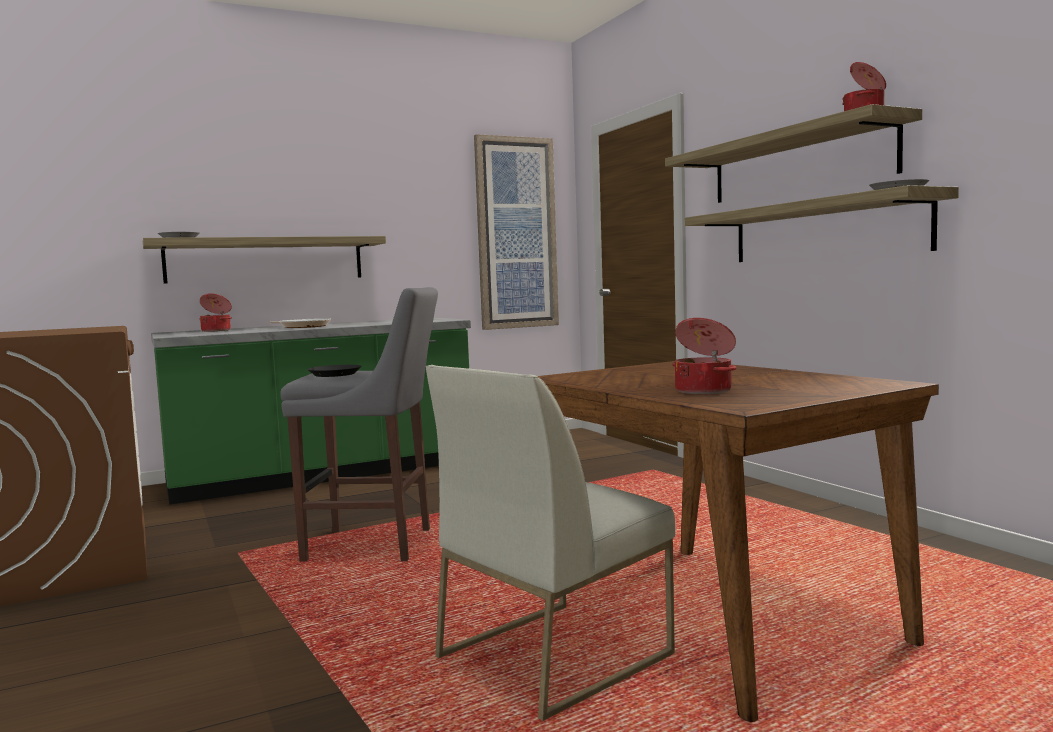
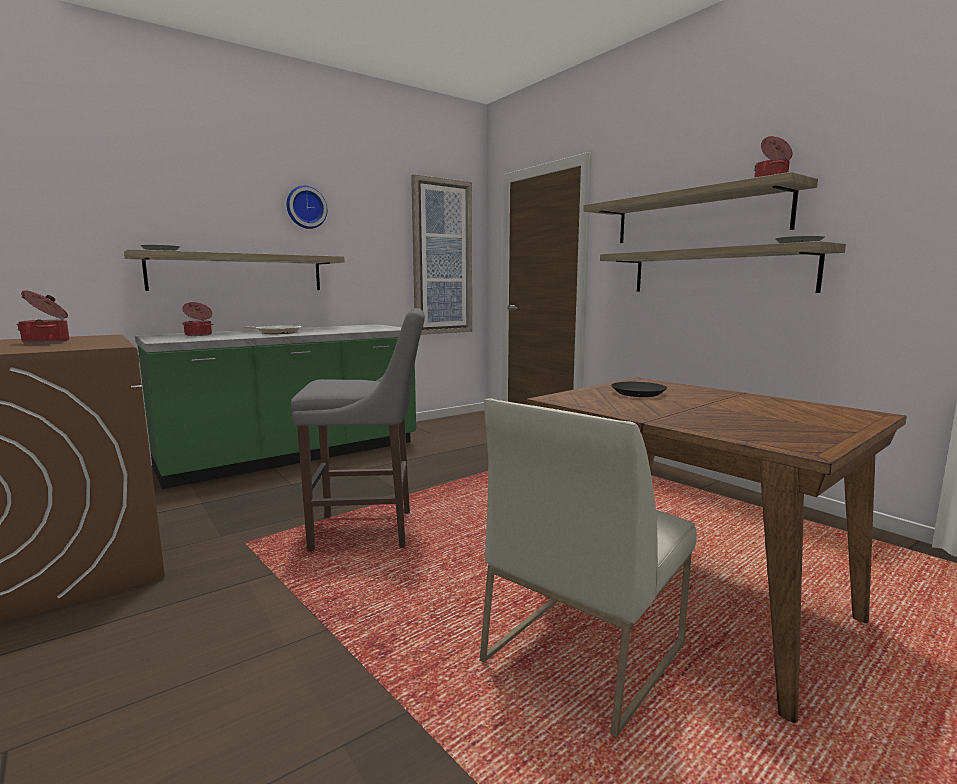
camera: 10 degrees left, 5 degrees up
(334, 374) = (336, 385): black plate -> black plate (637, 393)
(344, 182) = (306, 207): none -> wall clock
(704, 390) = (727, 421): cooking pot -> cooking pot (48, 342)

